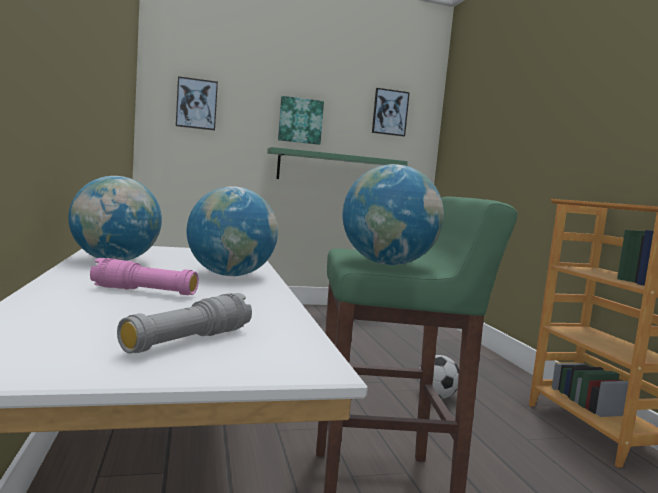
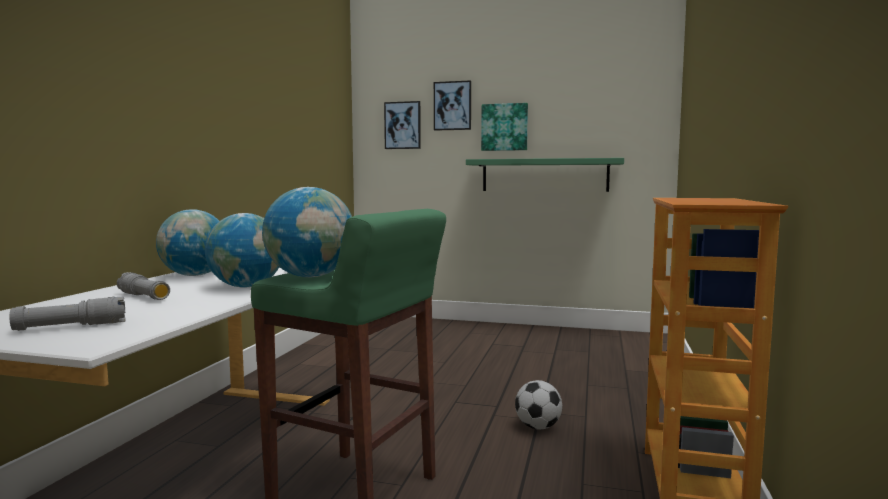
camera: 30 degrees right, 0 degrees up
(144, 291) = (144, 297): pink flashlight -> grey flashlight
(390, 112) = (609, 103): picture -> picture (452, 106)

